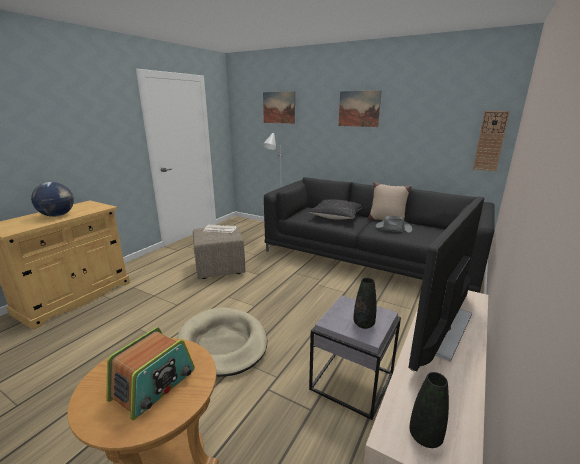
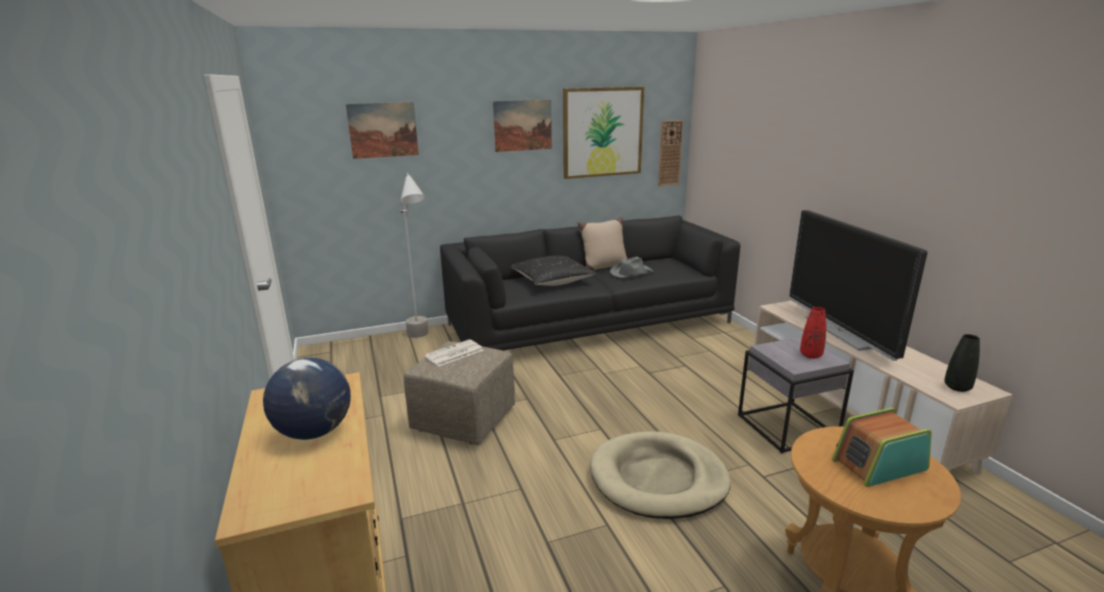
camera: 50 degrees left, 0 degrees up
(154, 385) = (878, 465): radio -> radio turned 90 degrees counterclockwise
(363, 324) = (810, 355): black vase -> red vase
(422, 117) = (602, 132): none -> picture

